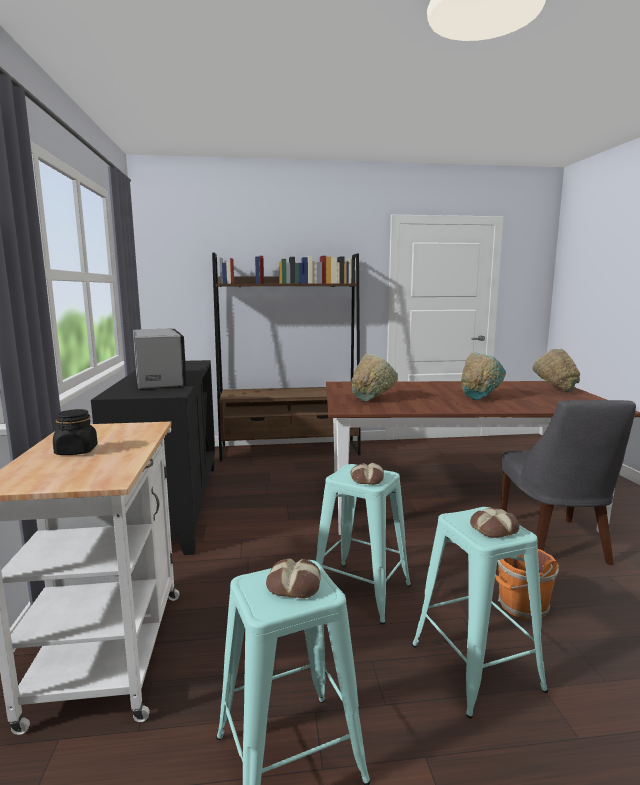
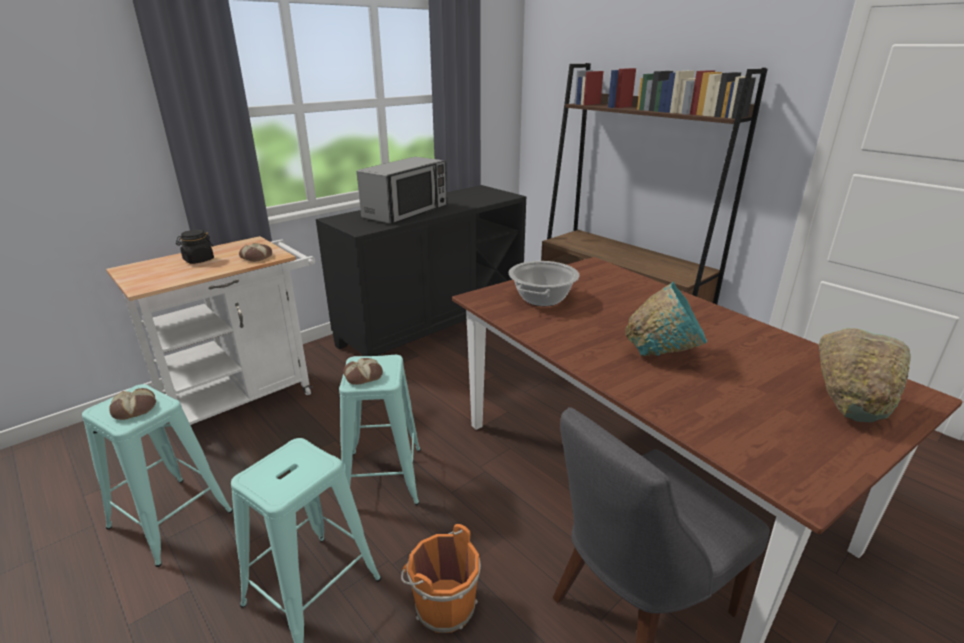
camera: 55 degrees right, 15 degrees up
(372, 399) = (542, 298): green bowl -> cooking pot
(493, 528) = (279, 477): bread -> bread (257, 257)

